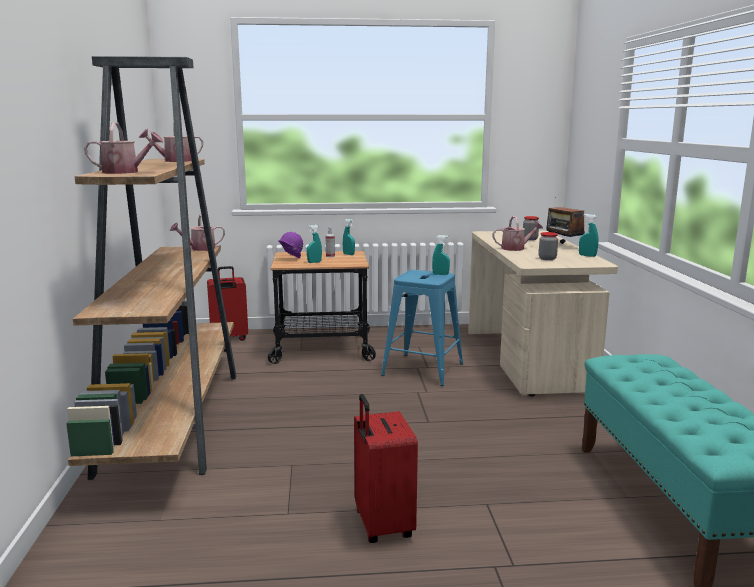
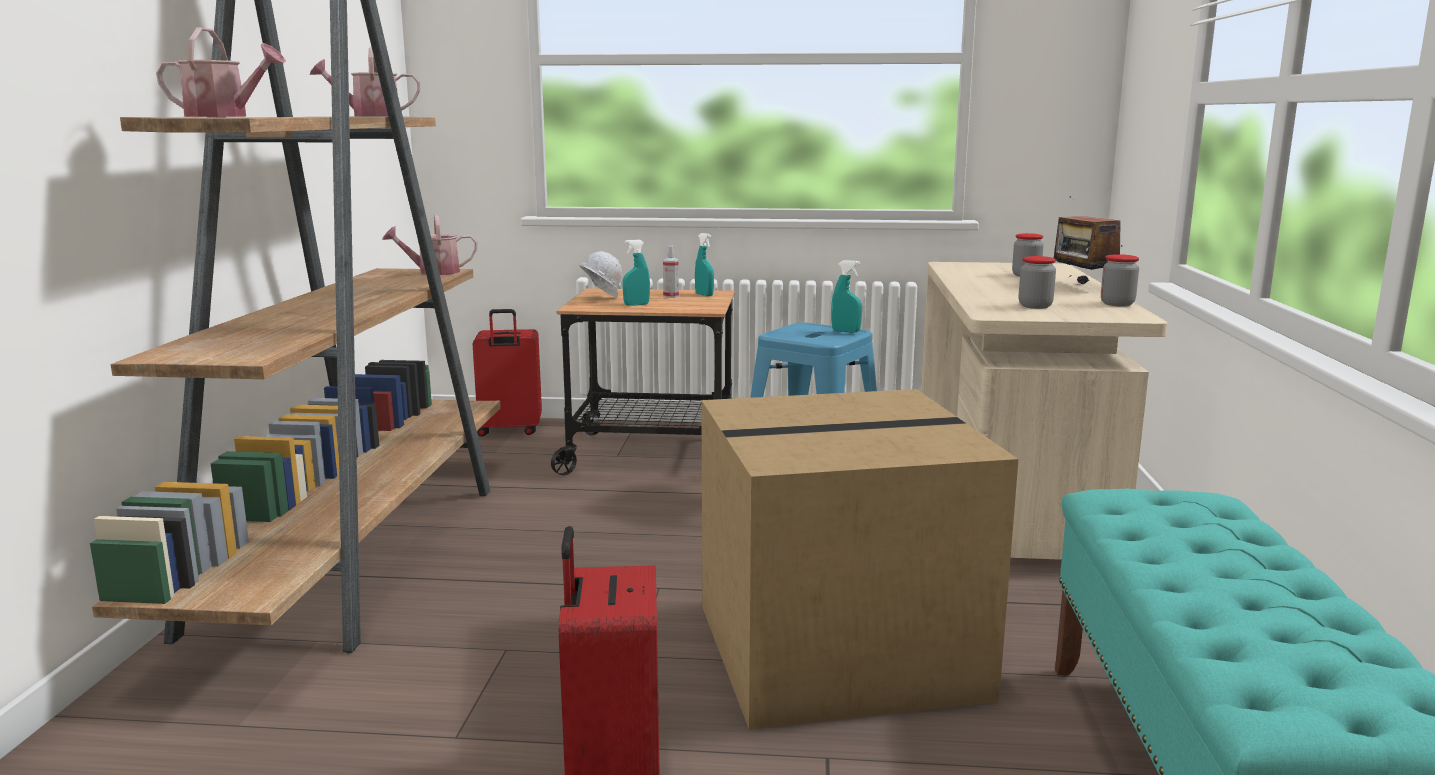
camera: 10 degrees right, 0 degrees up
(290, 259) = (600, 299): purple hard hat -> white hard hat
(469, 451) = (835, 652): none -> cardboard box
(516, 248) = (988, 289): watering can -> none
(587, 256) = (1117, 304): turquoise spray bottle -> jar

